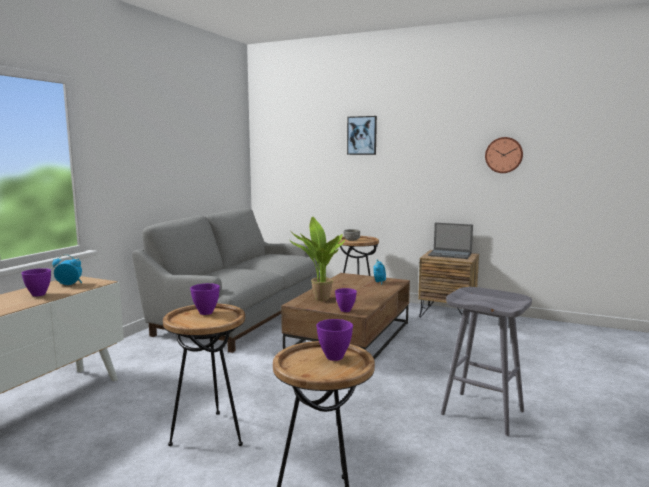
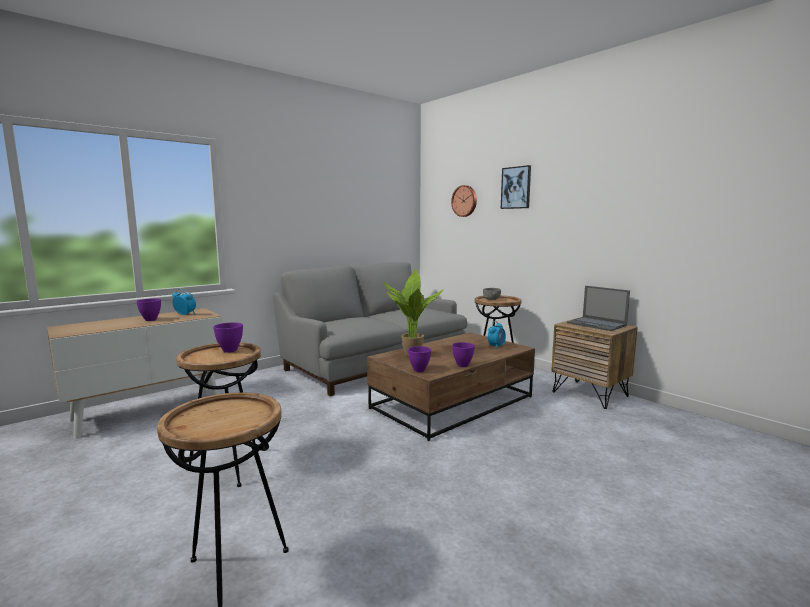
camera: 25 degrees right, 0 degrees up
(334, 357) = (241, 414): purple bowl -> purple bowl (462, 365)
(484, 412) = (517, 522): grey stool -> none
(504, 155) = (675, 204): wall clock -> wall clock (465, 201)

